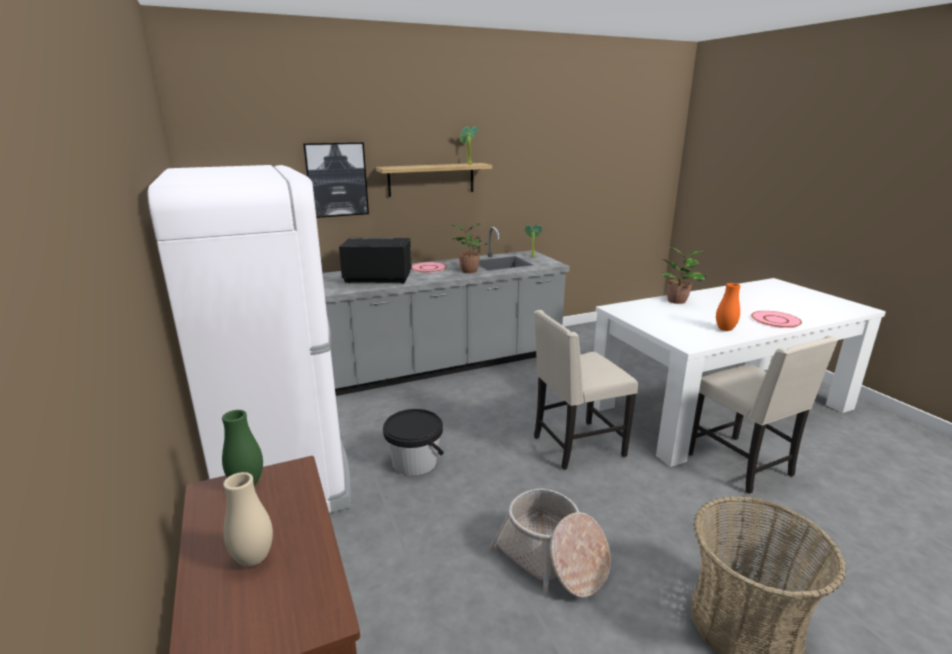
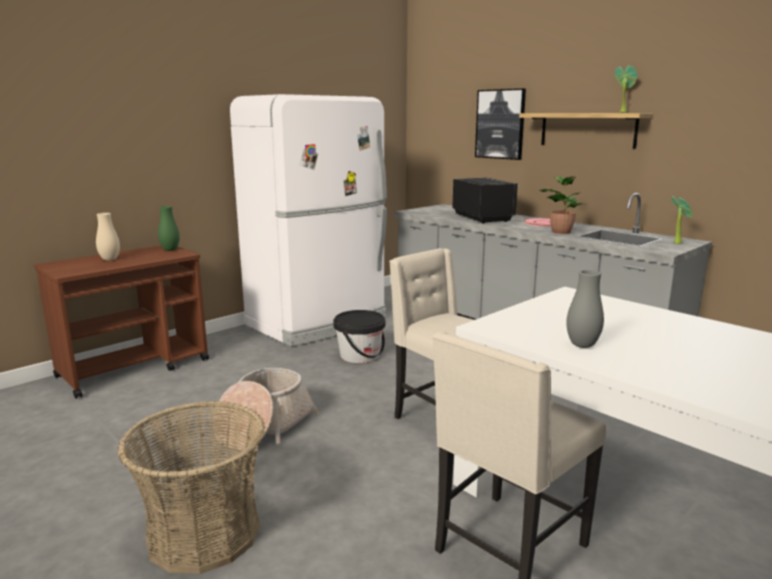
camera: 70 degrees right, 5 degrees down
(678, 301) = (672, 320): potted plant -> none
(725, 329) = (582, 345): orange vase -> grey vase
(776, 320) = (699, 382): pink plate -> none

